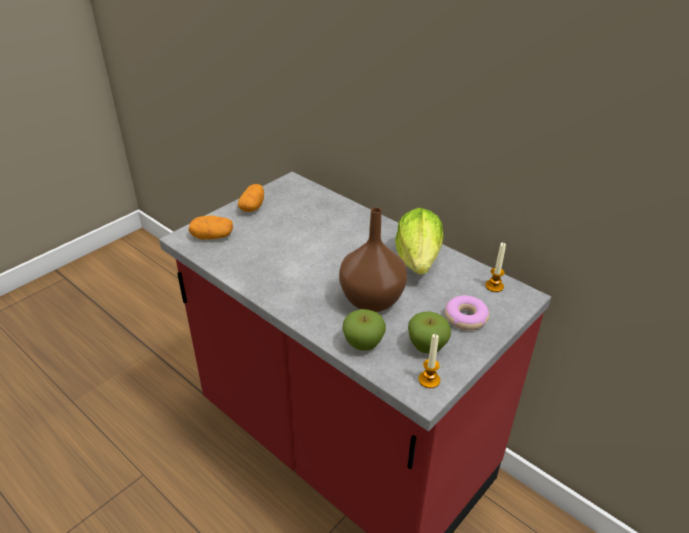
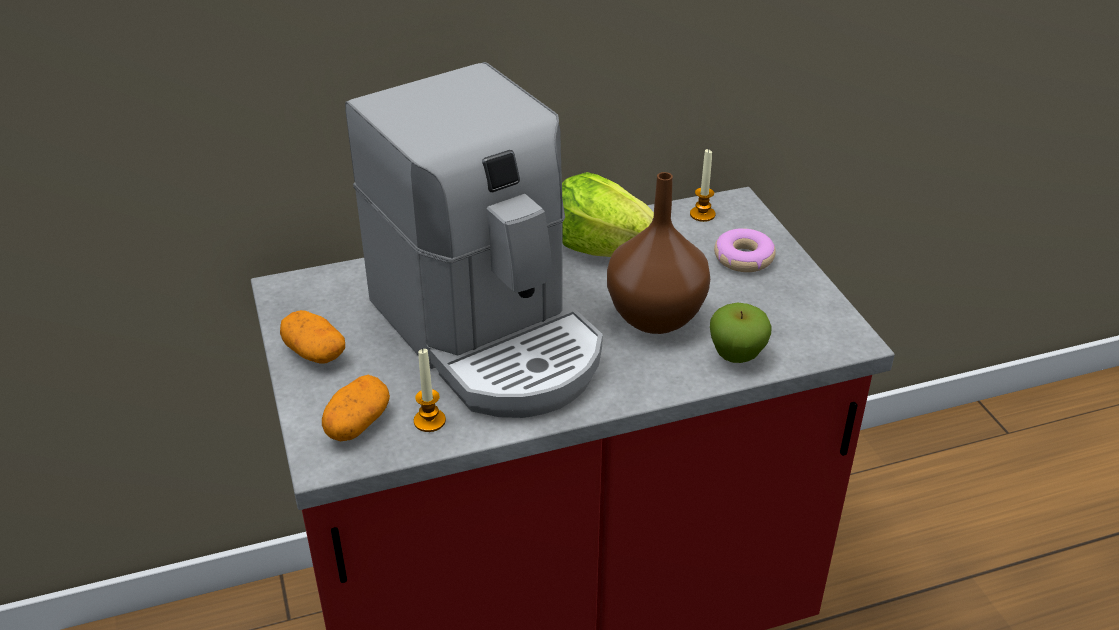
camera: 60 degrees left, 0 degrees up
(306, 249) = (489, 335): none -> coffee machine
(427, 347) = (775, 307): apple -> none
(429, 380) = (832, 328): candle -> candle (429, 421)

